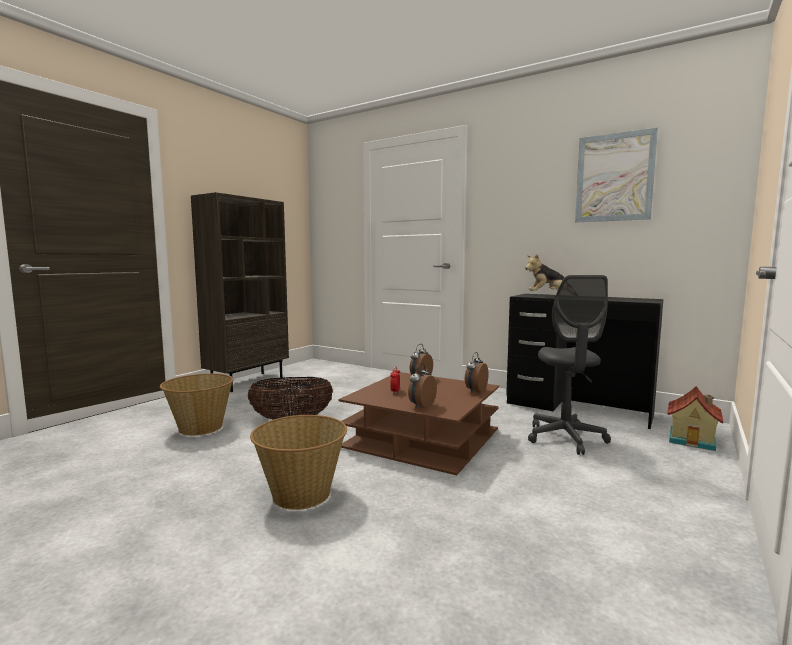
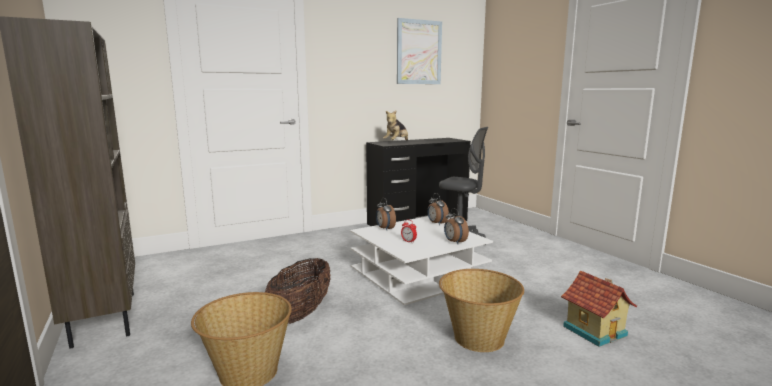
camera: 60 degrees left, 5 degrees up
(422, 439) = (418, 274): brown coffee table -> white coffee table
(693, 440) = (489, 219): toy house -> toy house (595, 330)

